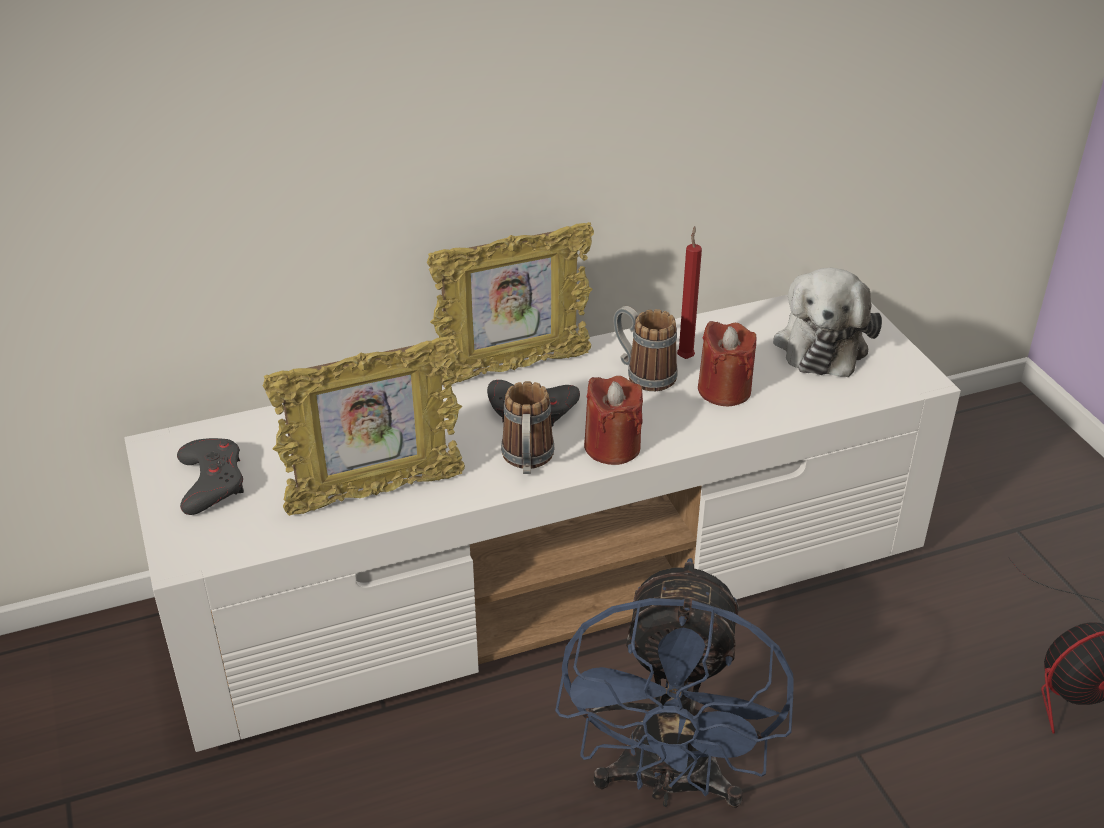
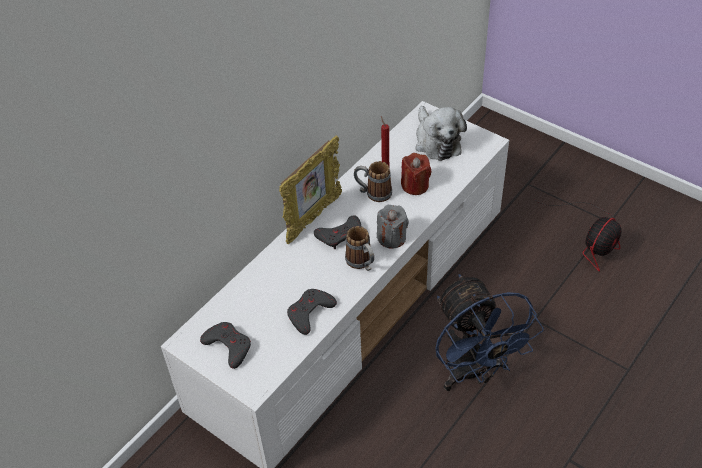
camera: 30 degrees left, 10 degrees up
(375, 493) = (310, 313): picture frame -> grey game controller
(612, 447) = (391, 238): red candle -> grey candle

